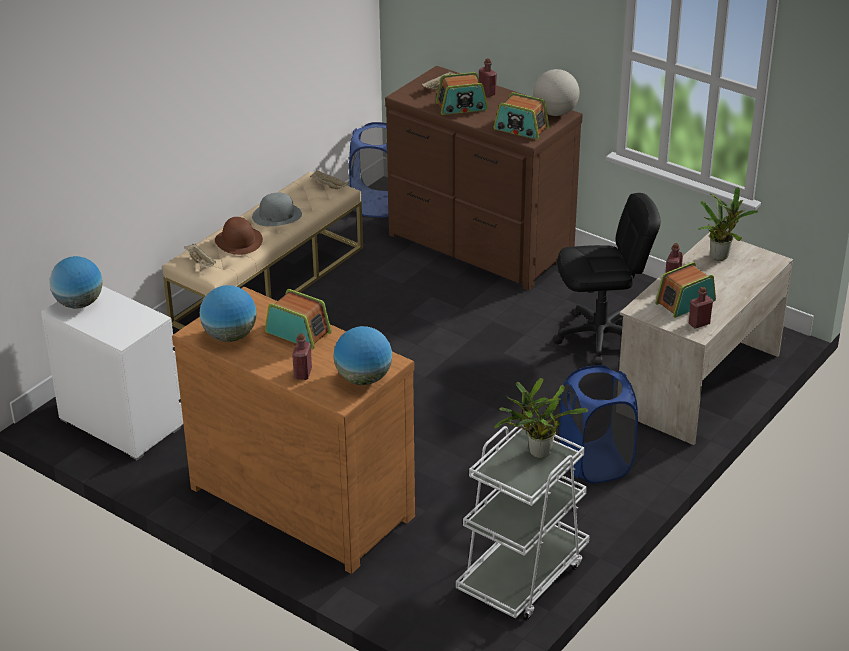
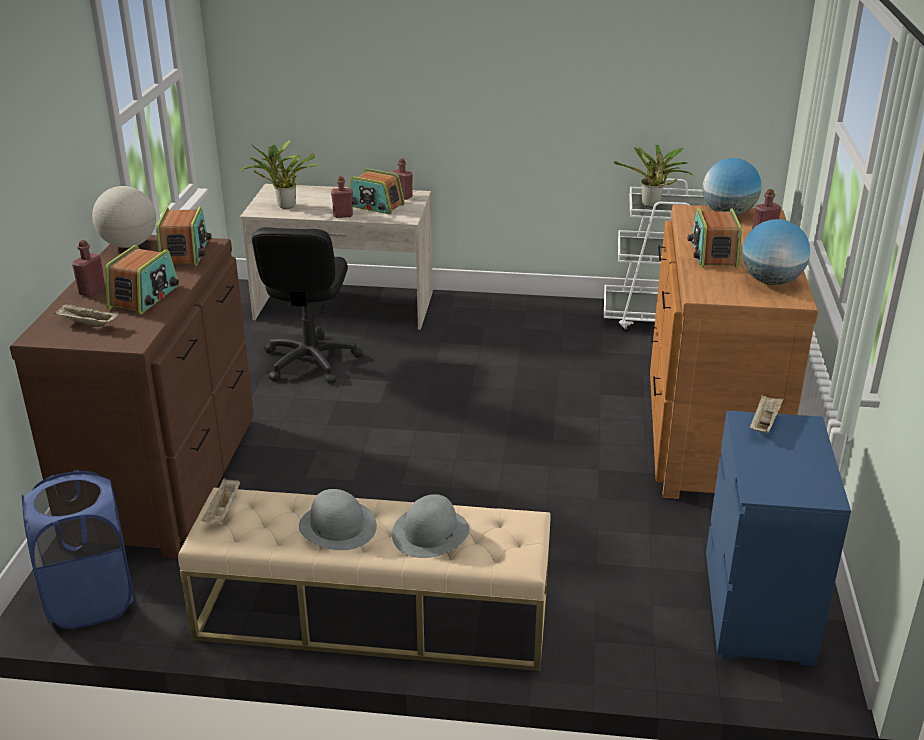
camera: 120 degrees left, 5 degrees down
(79, 303) = (795, 486): globe -> none
(120, 423) = (757, 608): white dresser -> blue dresser
(201, 262) = (512, 542): beige tray -> beige tray (764, 423)
(239, 241) = (430, 532): brown hat -> grey hat
(462, 107) = (144, 297): radio -> radio turned 60 degrees clockwise
(595, 462) = (497, 322): blue laundry basket -> none
(600, 337) = (310, 361): black office chair -> black office chair turned 135 degrees counterclockwise

